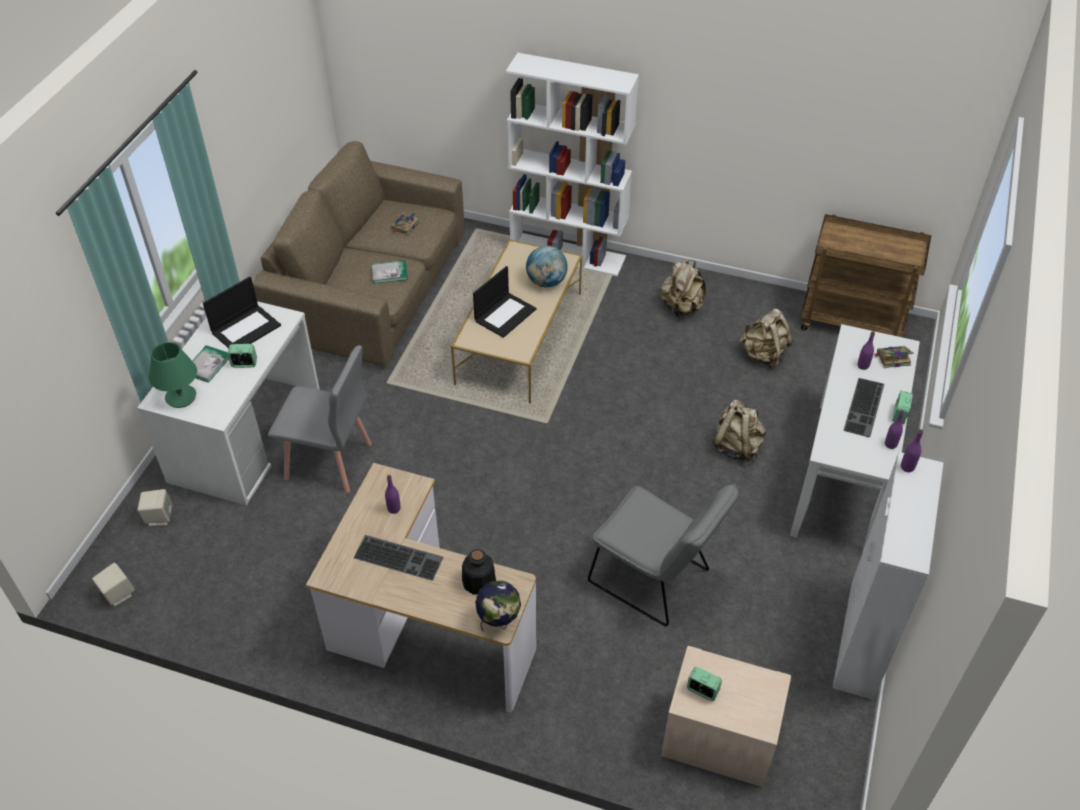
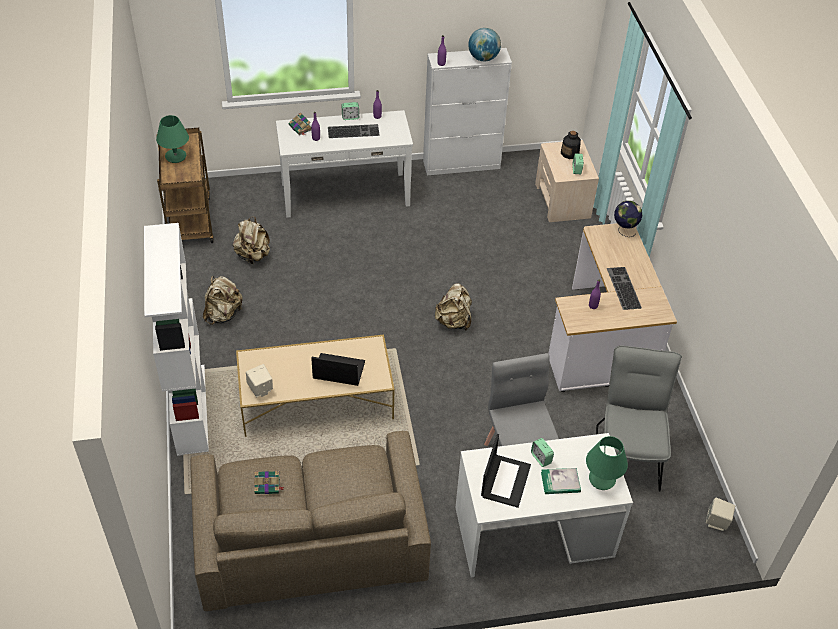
camera: 120 degrees left, 0 degrees up
(159, 517) = (644, 540): beige speaker -> beige speaker (260, 389)
(246, 328) = (505, 480): laptop -> laptop turned 90 degrees clockwise
(389, 273) = (339, 465): book -> none
(478, 581) = (608, 247): bottle -> bottle (570, 153)
(546, 282) = (284, 360): globe -> globe (483, 58)
(655, 580) = (485, 252): grey chair -> grey chair (627, 452)
(736, 446) = (352, 246): beige backpack -> beige backpack (453, 321)
(880, 244) = (175, 156): none -> green table lamp

